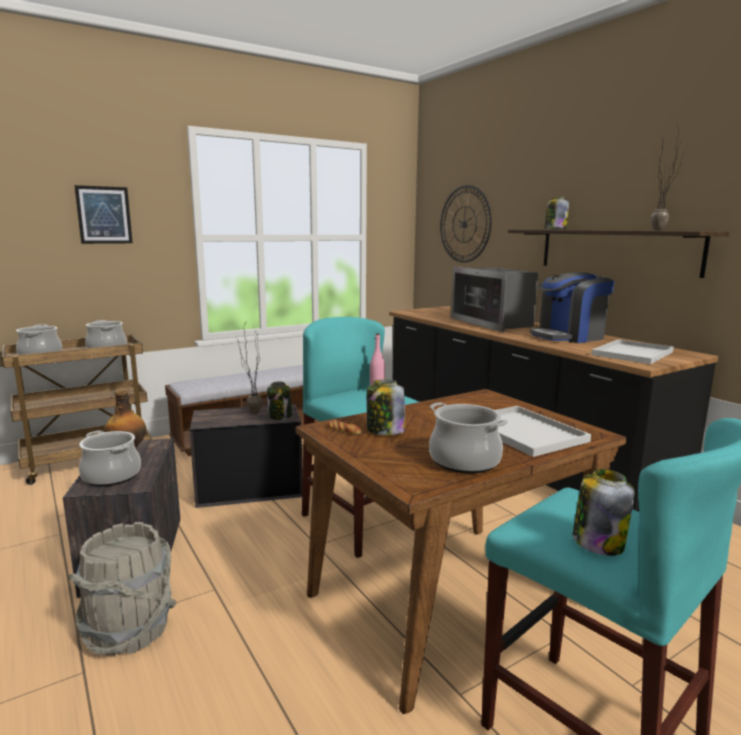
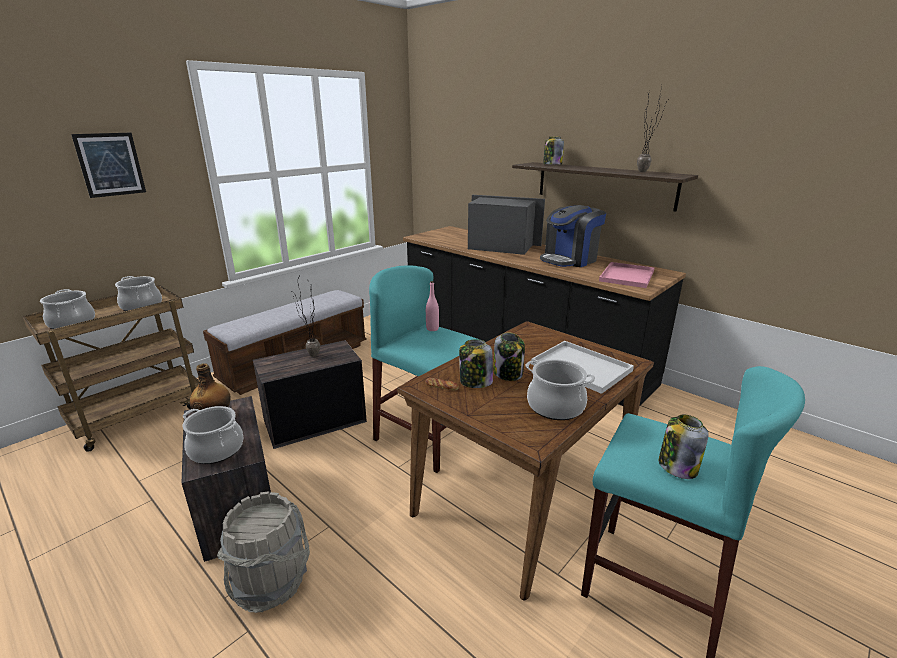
camera: 15 degrees left, 10 degrees up
(280, 416) = (339, 356): jar -> jar (508, 373)
(464, 224) = (462, 152): wall clock -> none
(493, 323) = (500, 246): microwave -> microwave turned 150 degrees clockwise
(632, 353) = (626, 275): white tray -> pink tray

